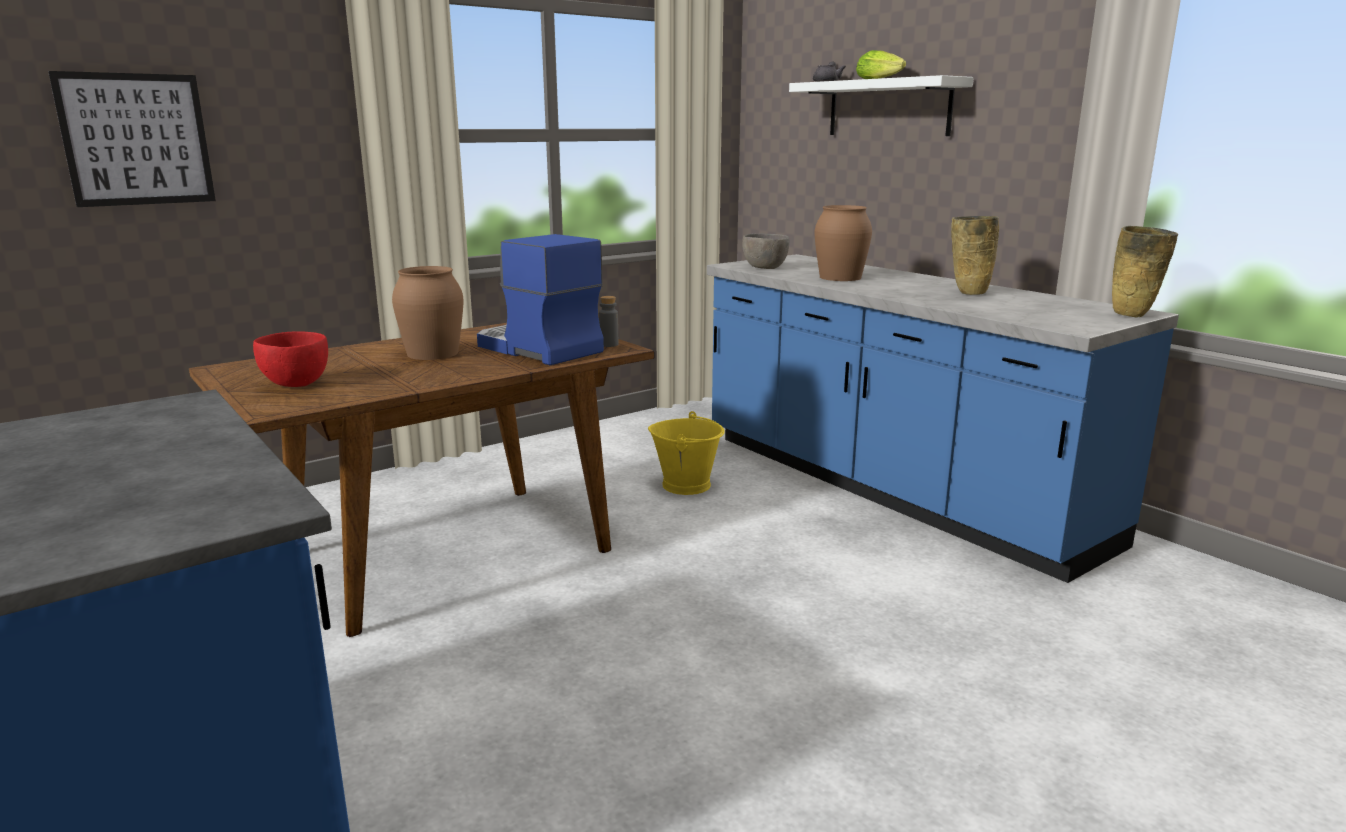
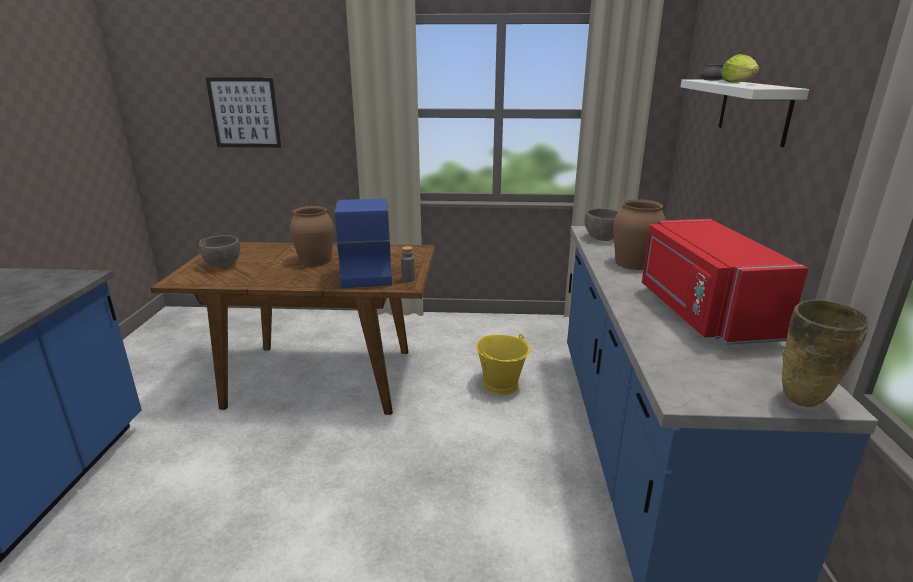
camera: 40 degrees right, 5 degrees up
(295, 384) = (222, 265): red bowl -> grey bowl
(968, 293) = (702, 312): beige vase -> red microwave

